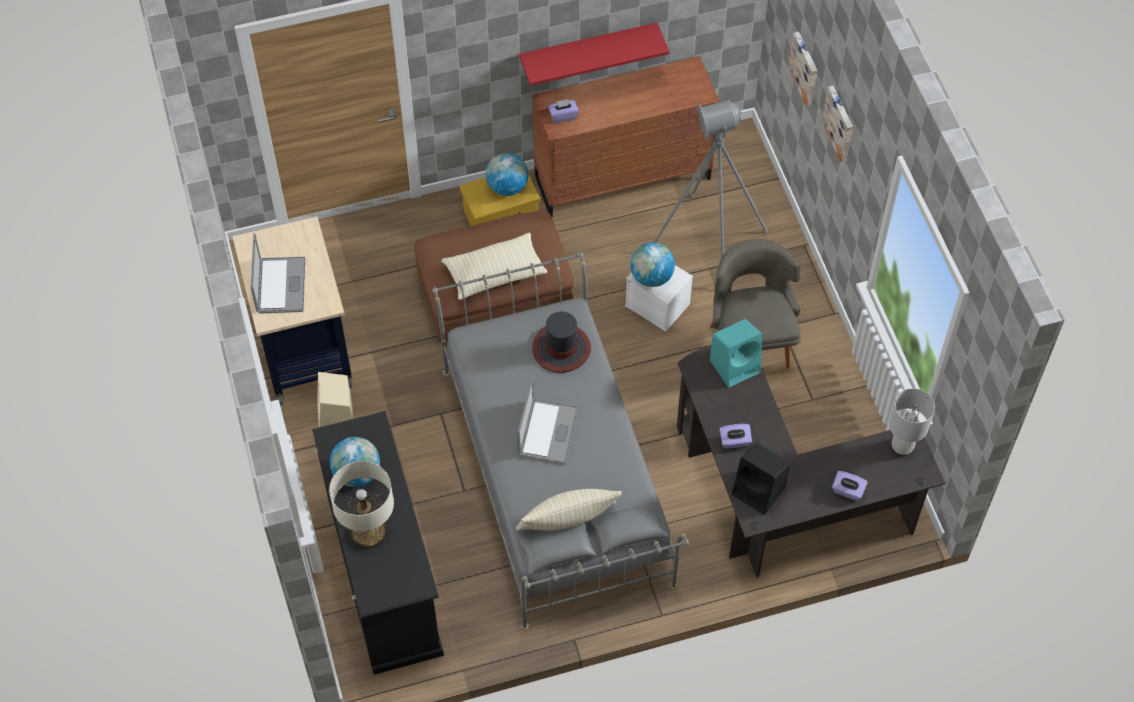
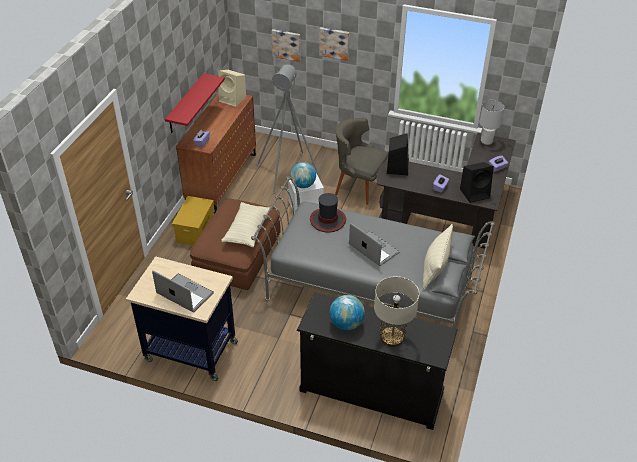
camera: 55 degrees left, 15 degrees down
(336, 417) = (249, 359): beige speaker -> beige speaker (233, 99)
(507, 187) = (193, 207): globe -> none
(736, 365) = (397, 167): turquoise speaker -> black speaker

